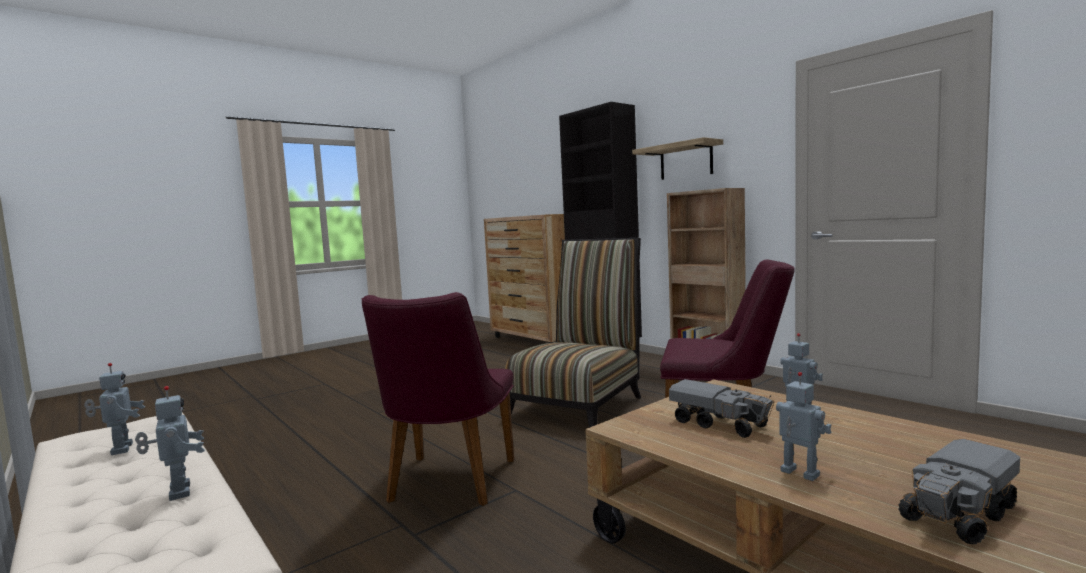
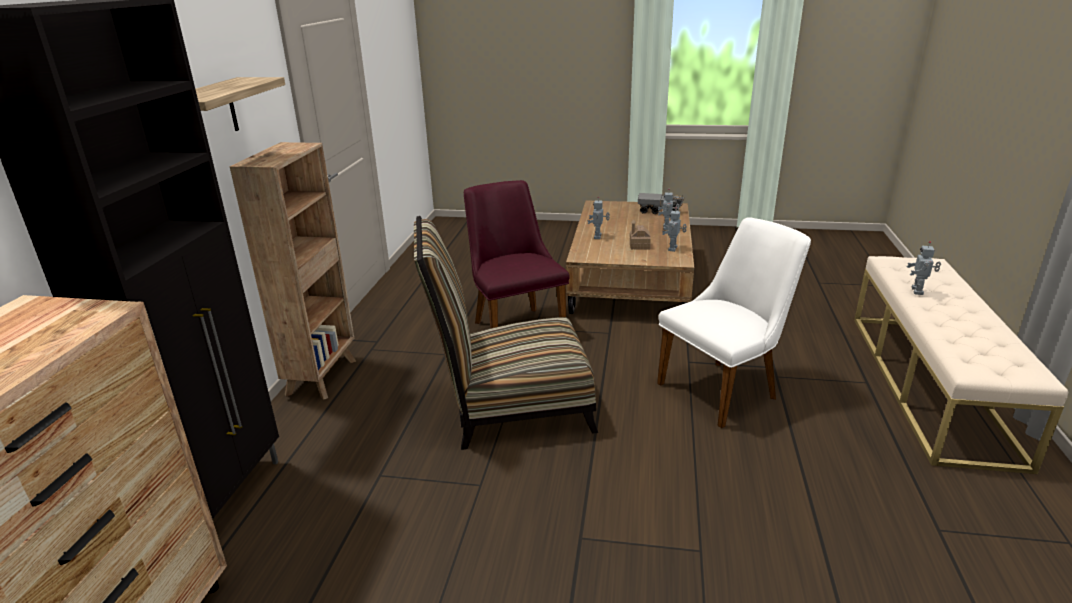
camera: 130 degrees left, 20 degrees up
(120, 449) = (978, 341): toy robot -> toy robot (673, 249)
(446, 485) = (725, 388): purple chair -> white chair
(720, 424) = (639, 245): toy truck -> toy house

